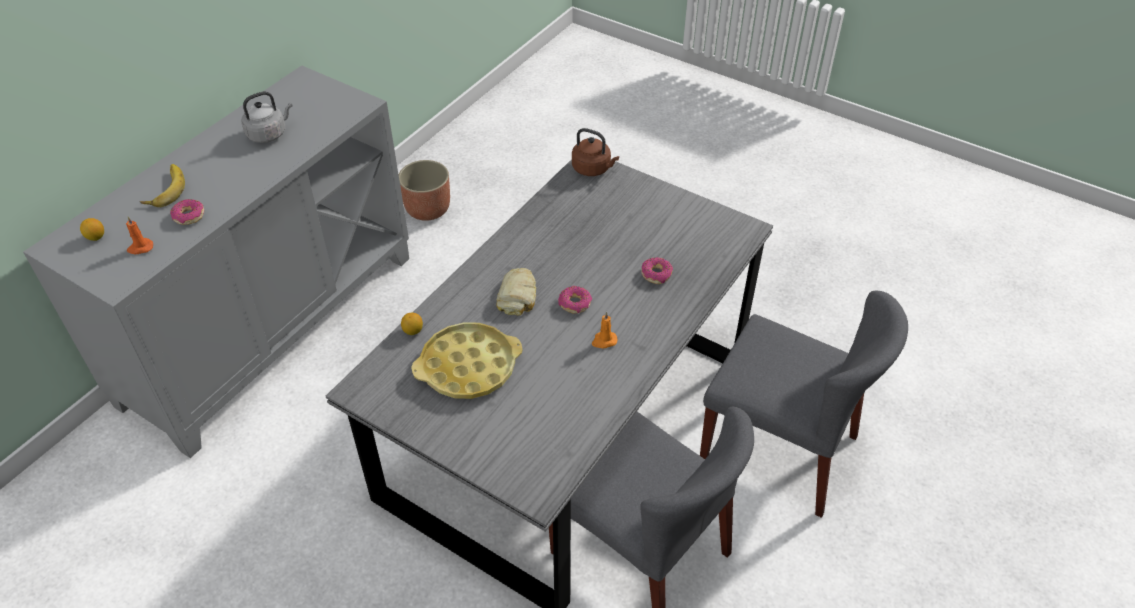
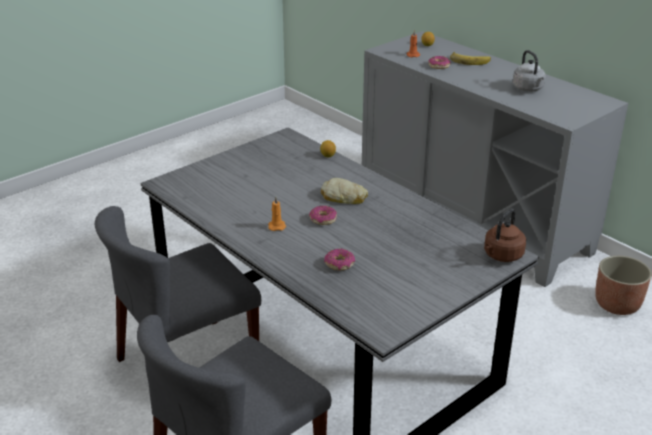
camera: 105 degrees right, 15 degrees down
(468, 367) = (283, 171): yellow tray -> none

